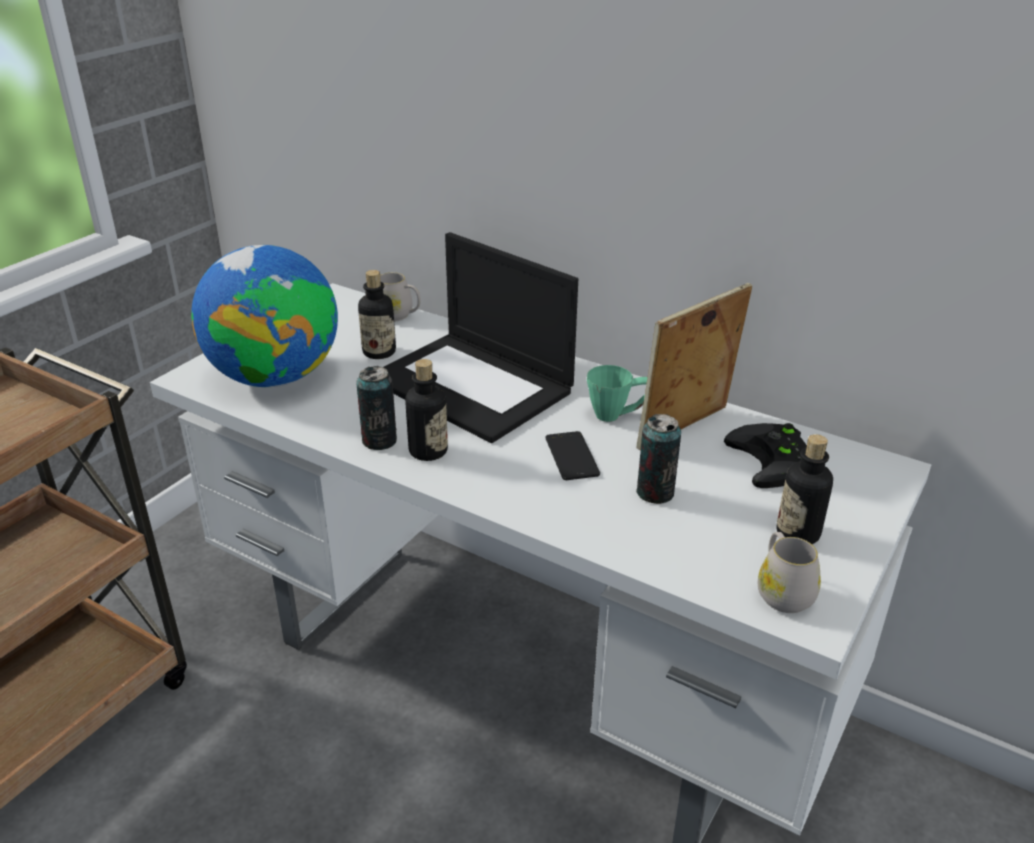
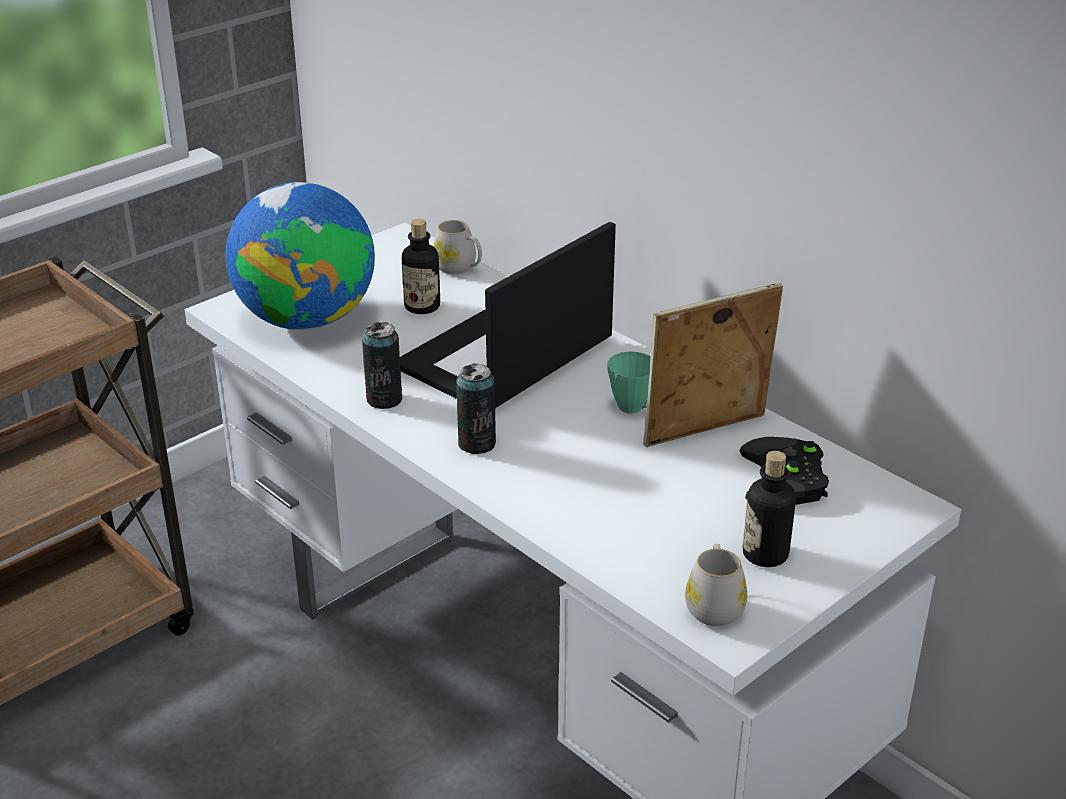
camera: 15 degrees right, 0 degrees up
(428, 451) = (428, 416): bottle -> none
(473, 386) = (504, 356): laptop -> laptop turned 75 degrees clockwise
(572, 456) = (571, 443): phone -> none
(655, 493) = (638, 492): can -> can (477, 444)

